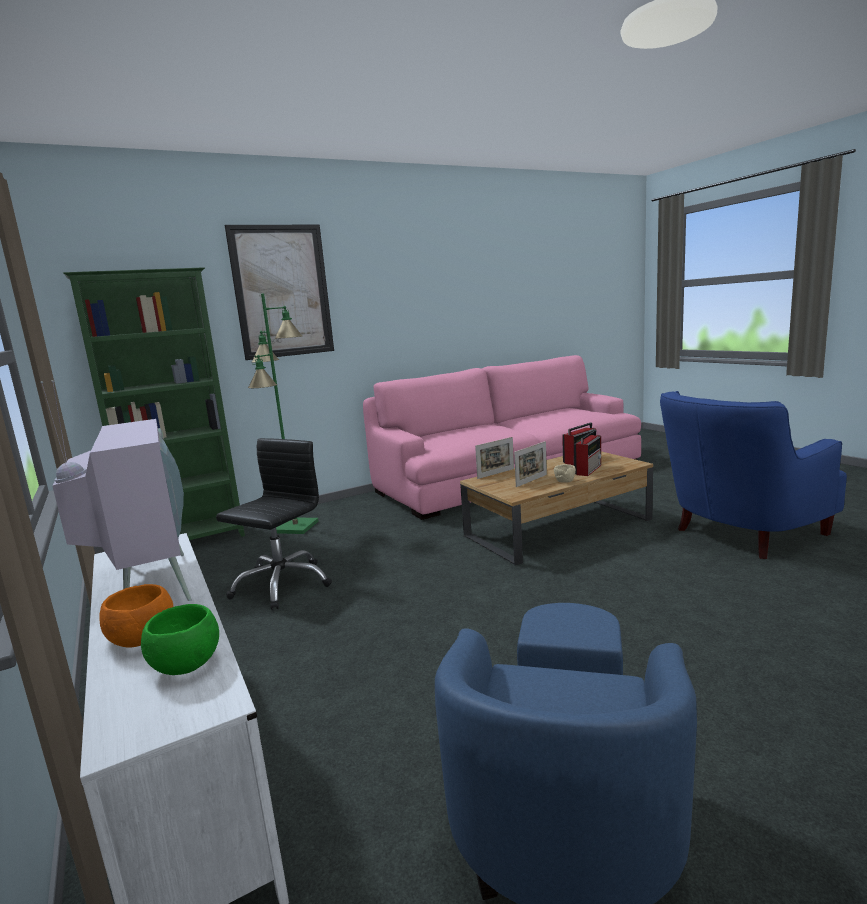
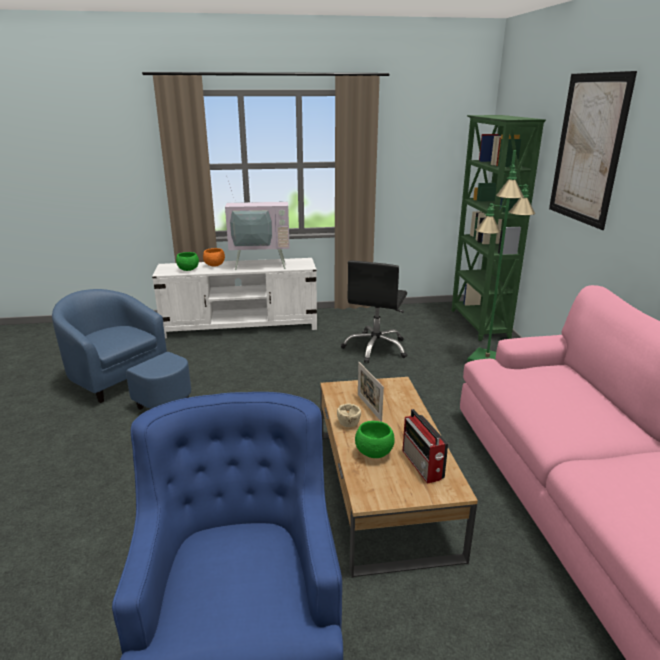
camera: 110 degrees right, 10 degrees up
(281, 584) = (376, 348): black office chair -> black office chair turned 60 degrees clockwise
(496, 473) = (413, 397): picture frame -> none
(588, 469) = (374, 453): radio -> green bowl

